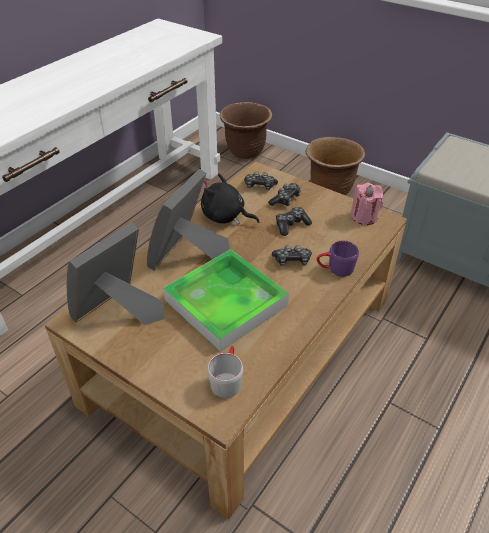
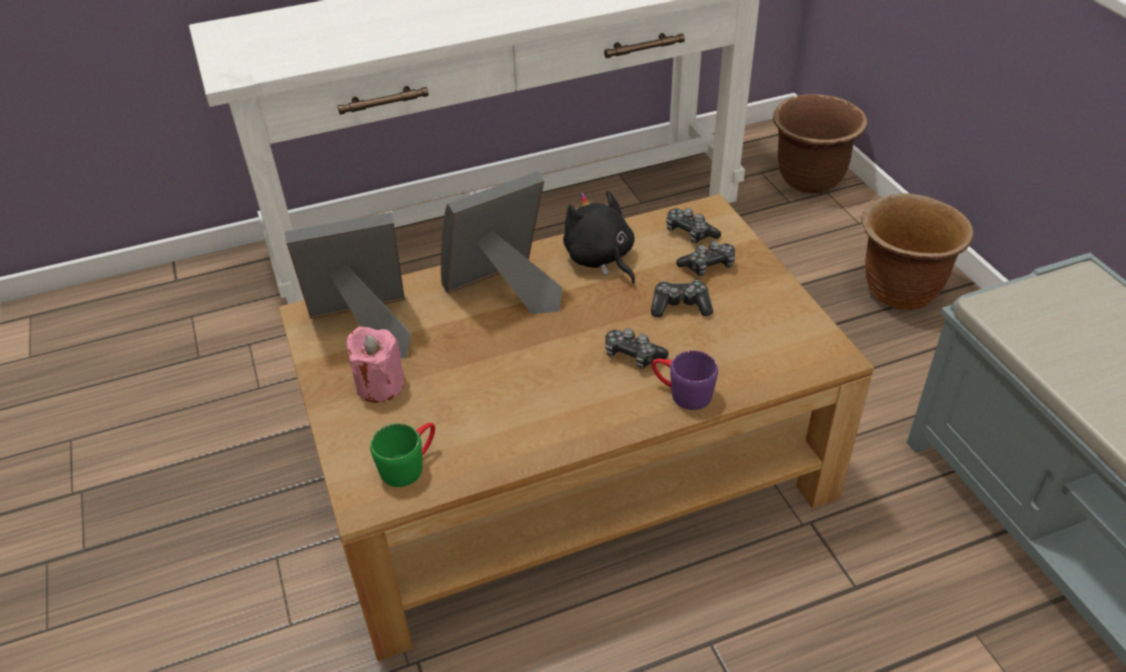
camera: 35 degrees right, 0 degrees up
(226, 302) = (494, 372): tray -> none
(227, 379) = (409, 464): grey mug -> green mug
(364, 217) = (804, 337): pink candle -> pink candle (380, 385)

